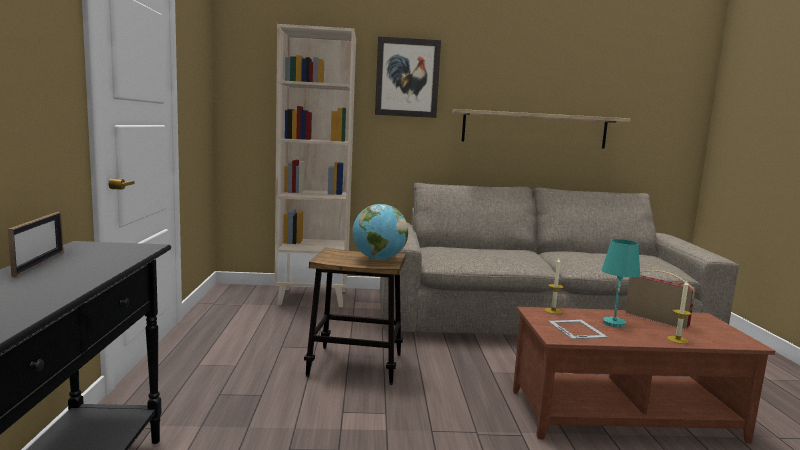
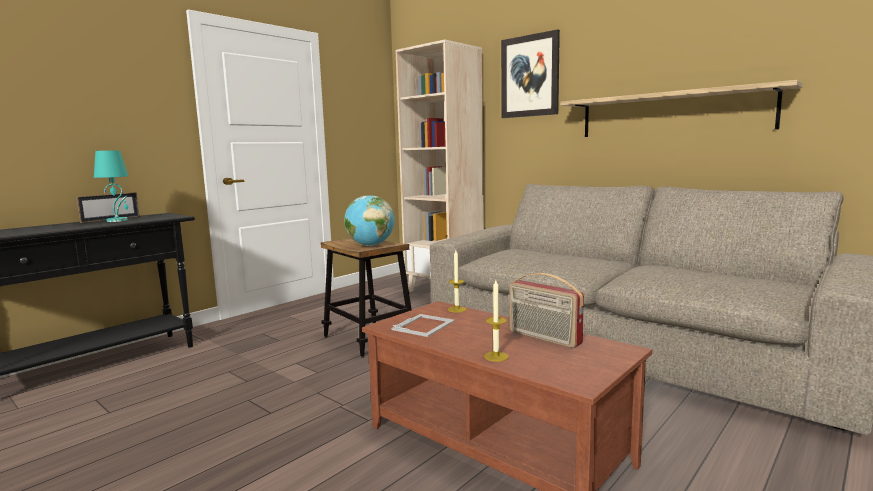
camera: 45 degrees right, 0 degrees up
(613, 323) = (480, 329): turquoise table lamp -> turquoise table lamp (118, 220)
(656, 320) = (543, 338): radio -> radio turned 135 degrees clockwise

